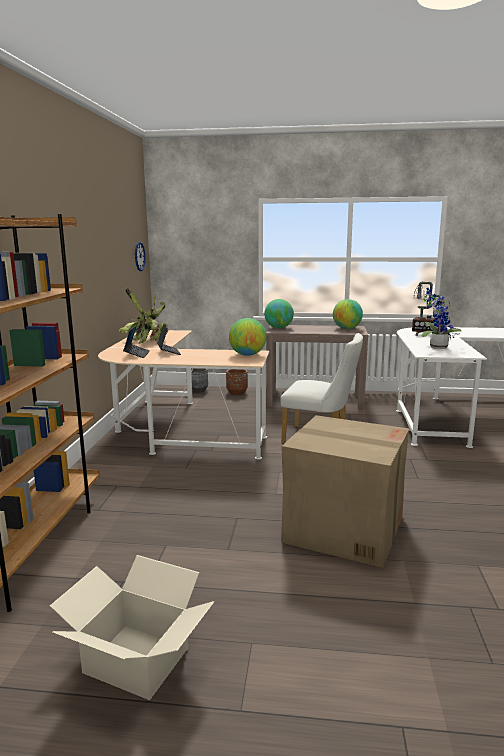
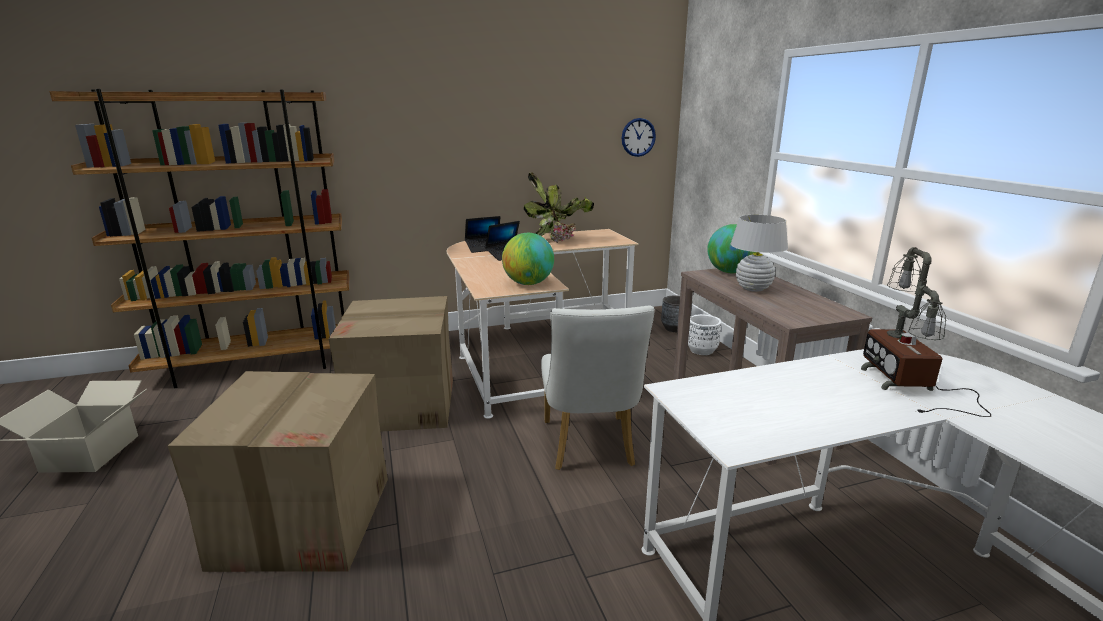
camera: 65 degrees right, 5 degrees up
(210, 483) = (403, 404): none -> cardboard box
(237, 392) = (701, 350): brown planter -> white planter
(310, 329) = (753, 288): none -> white table lamp
(347, 328) = (813, 308): globe -> none
(436, 347) = (764, 398): potted plant -> none

